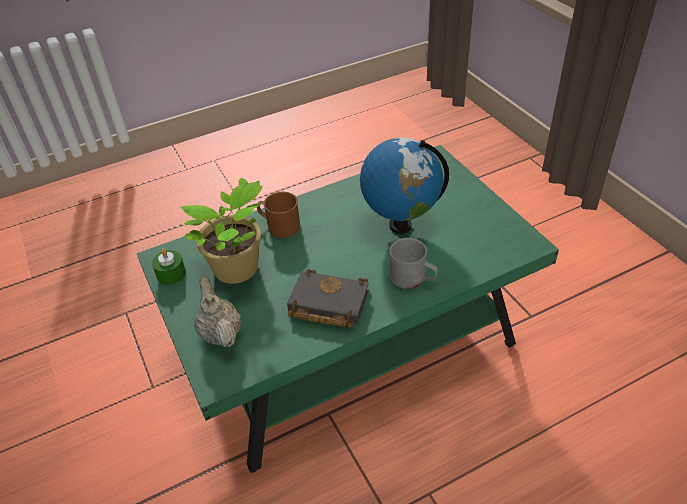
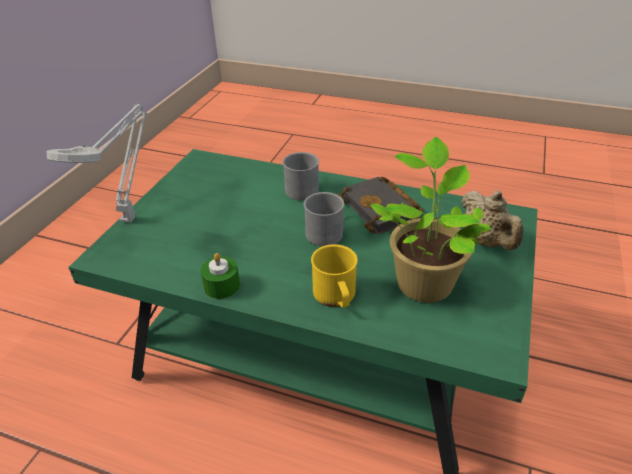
camera: 135 degrees left, 5 degrees down
(171, 274) = (497, 324): green candle -> green candle (222, 286)
(220, 333) = (486, 242): beige teapot -> beige teapot turned 45 degrees counterclockwise
(279, 226) = (336, 297): brown mug -> yellow mug
(341, 259) = (326, 230): none -> grey mug
(400, 225) = (243, 223): globe -> none
(470, 180) = (130, 217): none -> grey table lamp

